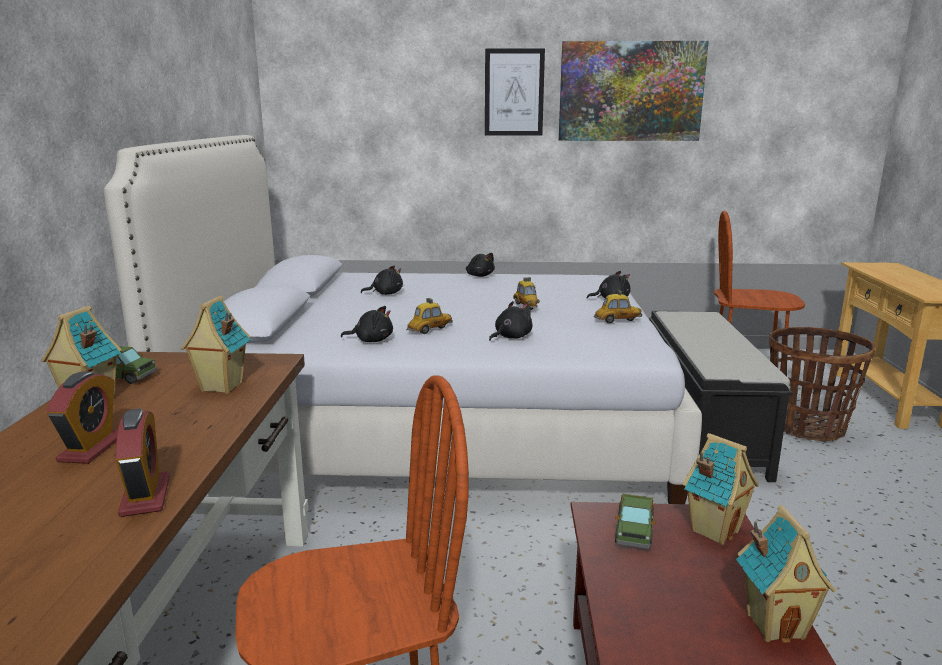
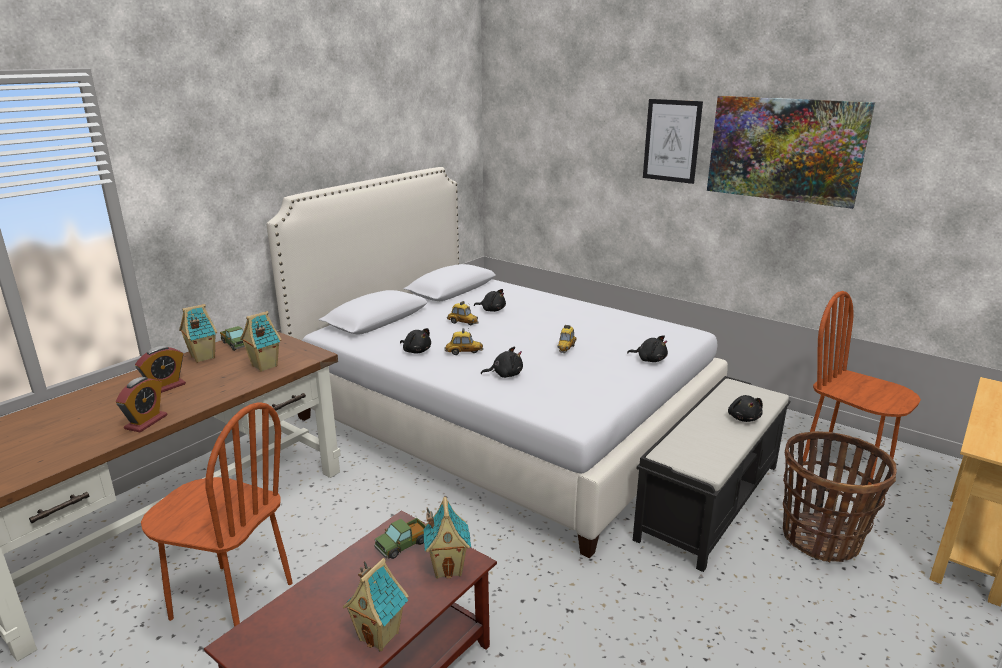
camera: 35 degrees right, 5 degrees up
(479, 276) = (590, 307): black plush toy -> black plush toy (743, 418)
(617, 321) = (610, 383): toy car -> toy car (462, 323)

